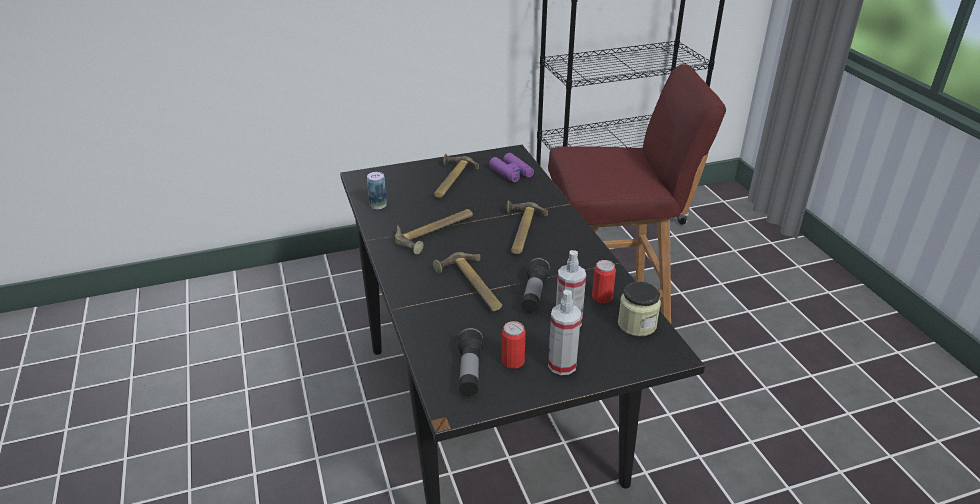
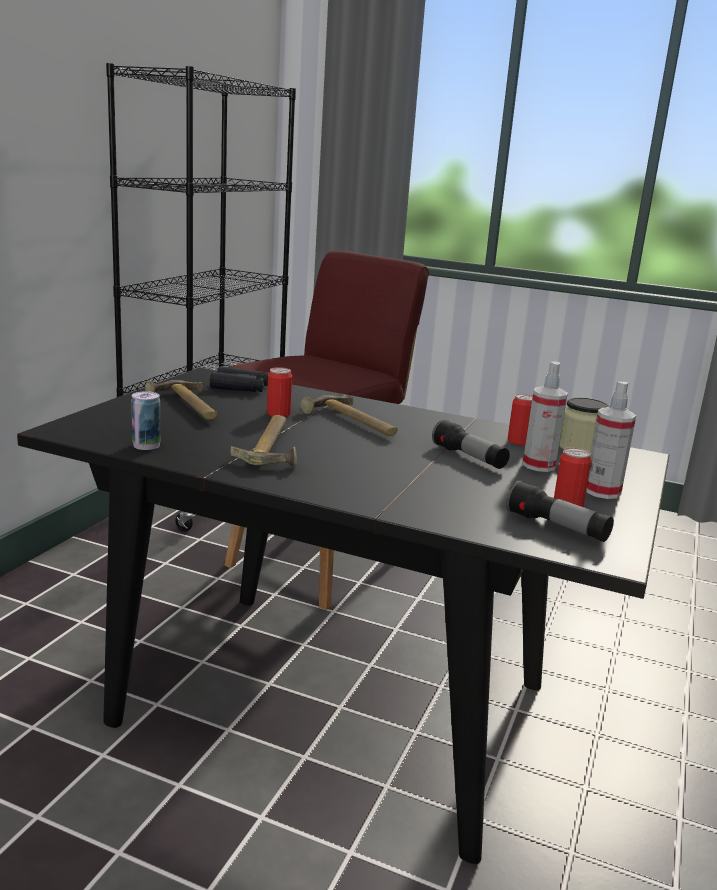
camera: 50 degrees left, 15 degrees down
(471, 287) = (407, 472): hammer -> none
(490, 206) = (278, 414): none -> can
(511, 173) = (240, 387): purple binoculars -> black binoculars

